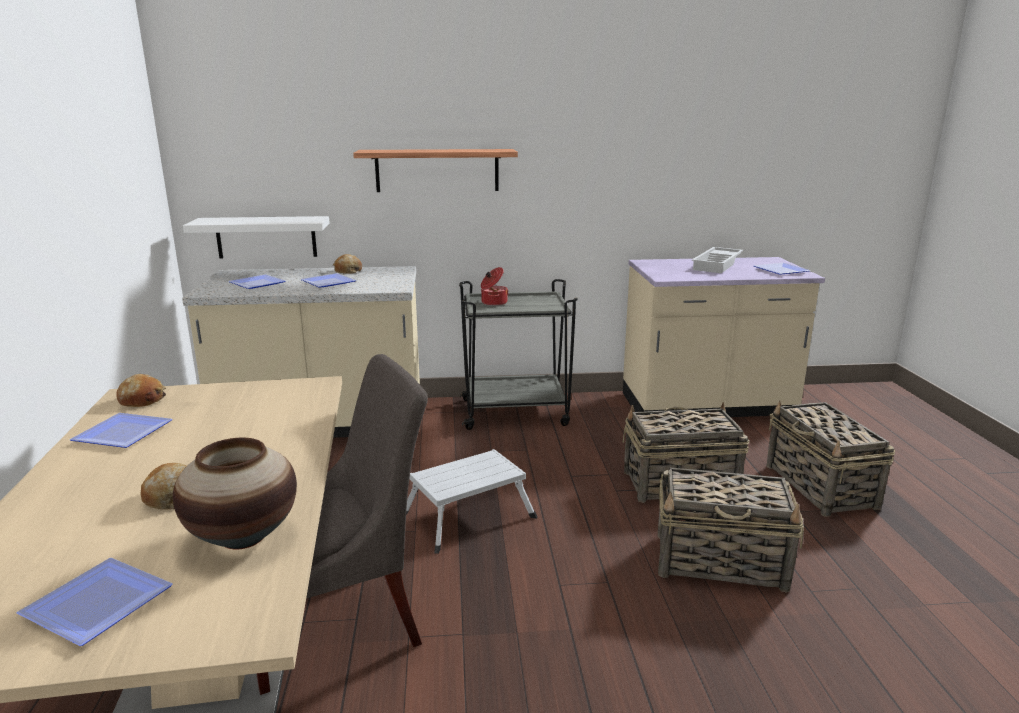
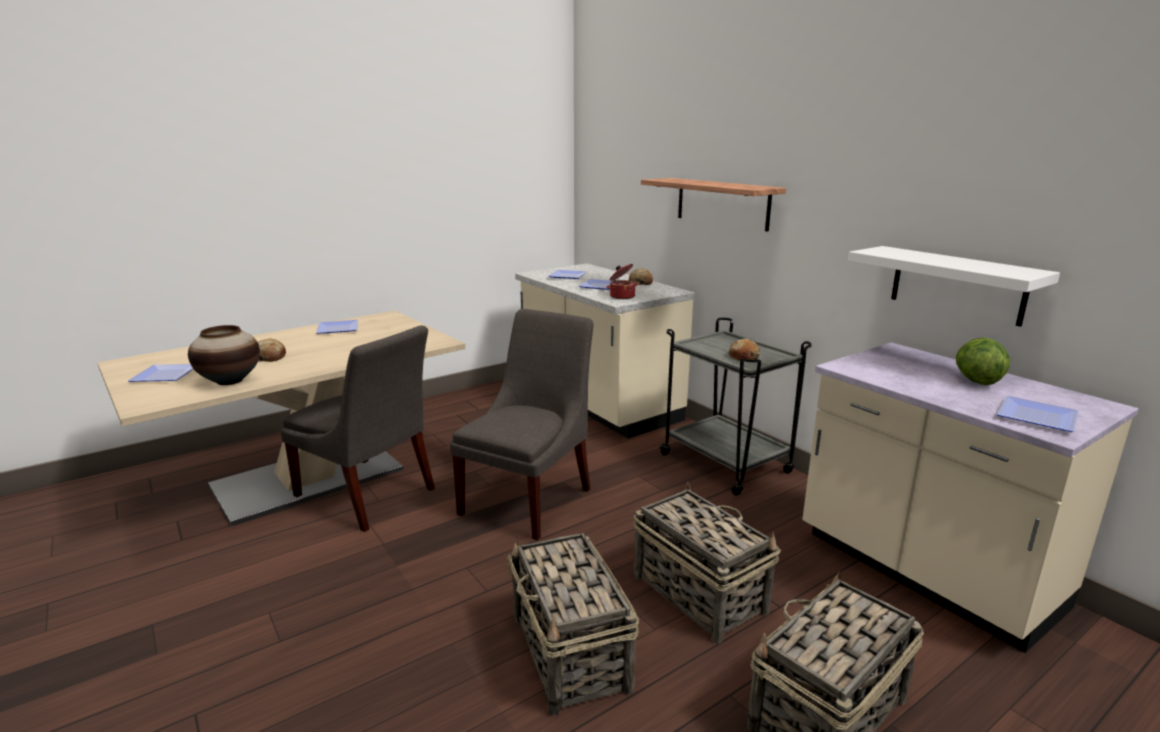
camera: 60 degrees right, 0 degrees up
(142, 399) = (385, 319): bread -> bread (744, 357)
(266, 237) = (614, 243): white shelf -> white shelf (957, 285)
(469, 515) = (530, 498): white step ladder -> grey chair
(493, 302) = (722, 344): cooking pot -> cooking pot (621, 296)
(718, 265) = (975, 381): white tray -> lettuce

